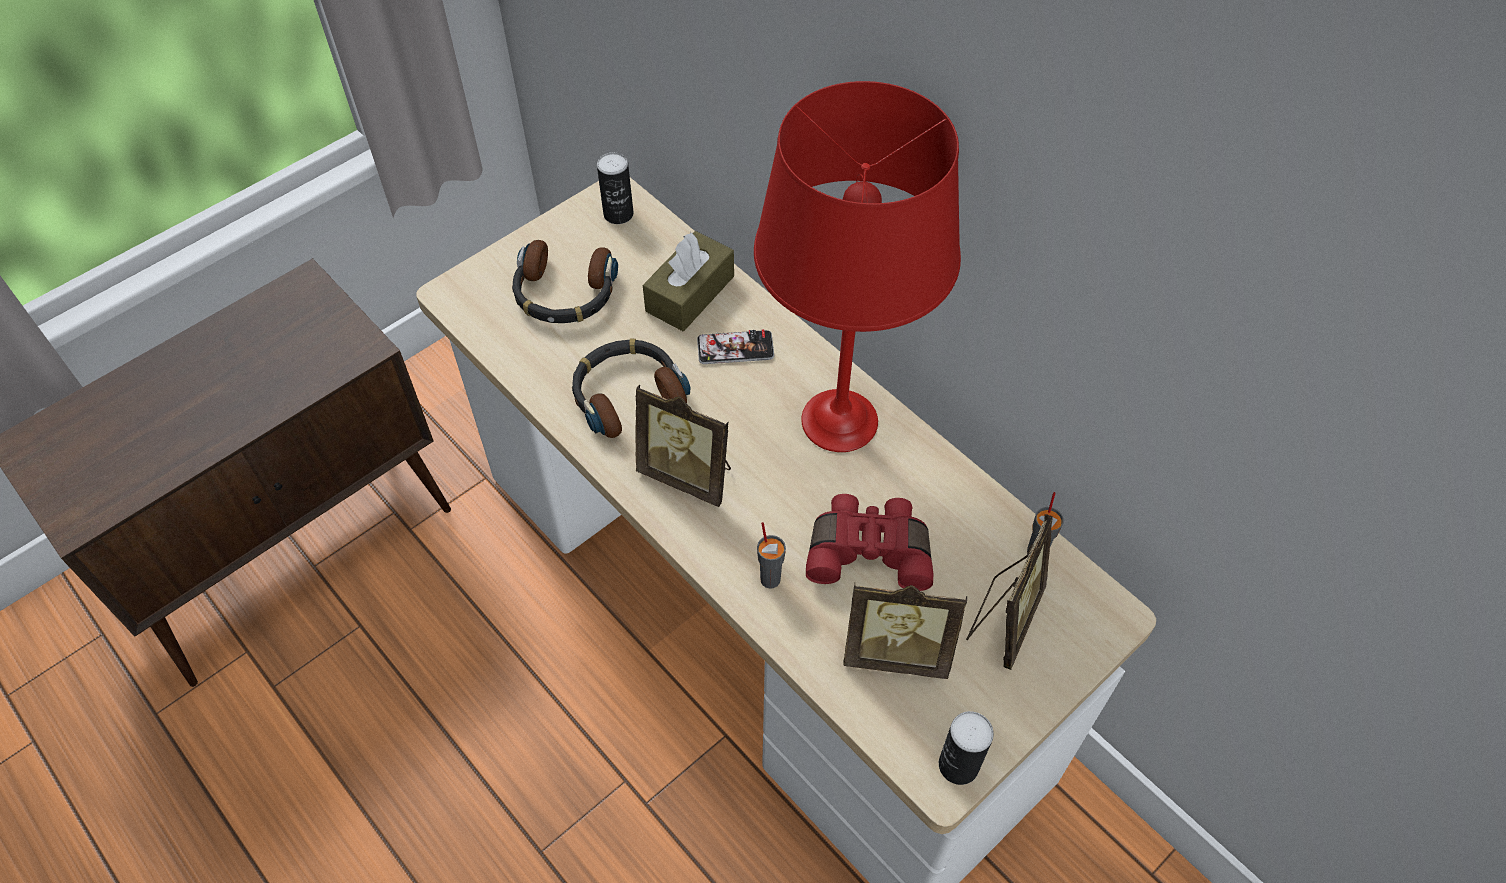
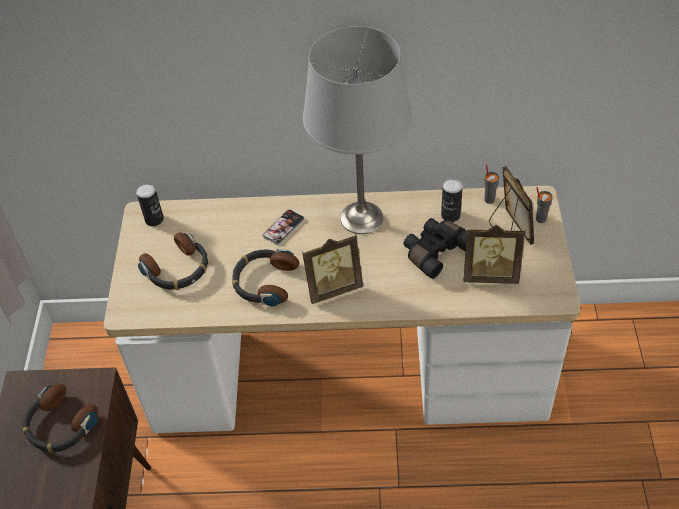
camera: 45 degrees left, 5 degrees down
(278, 361) = (60, 425): none -> headphones
(690, 293) = (234, 223): brown tissue box -> none
(770, 578) = (415, 293): grey cup -> grey cup (540, 219)
(839, 419) = (361, 217): red table lamp -> grey table lamp
(869, 550) = (435, 251): red binoculars -> black binoculars
(896, 651) = (490, 274): picture frame -> picture frame turned 45 degrees clockwise
(958, 765) = (557, 289): can -> can (450, 215)

